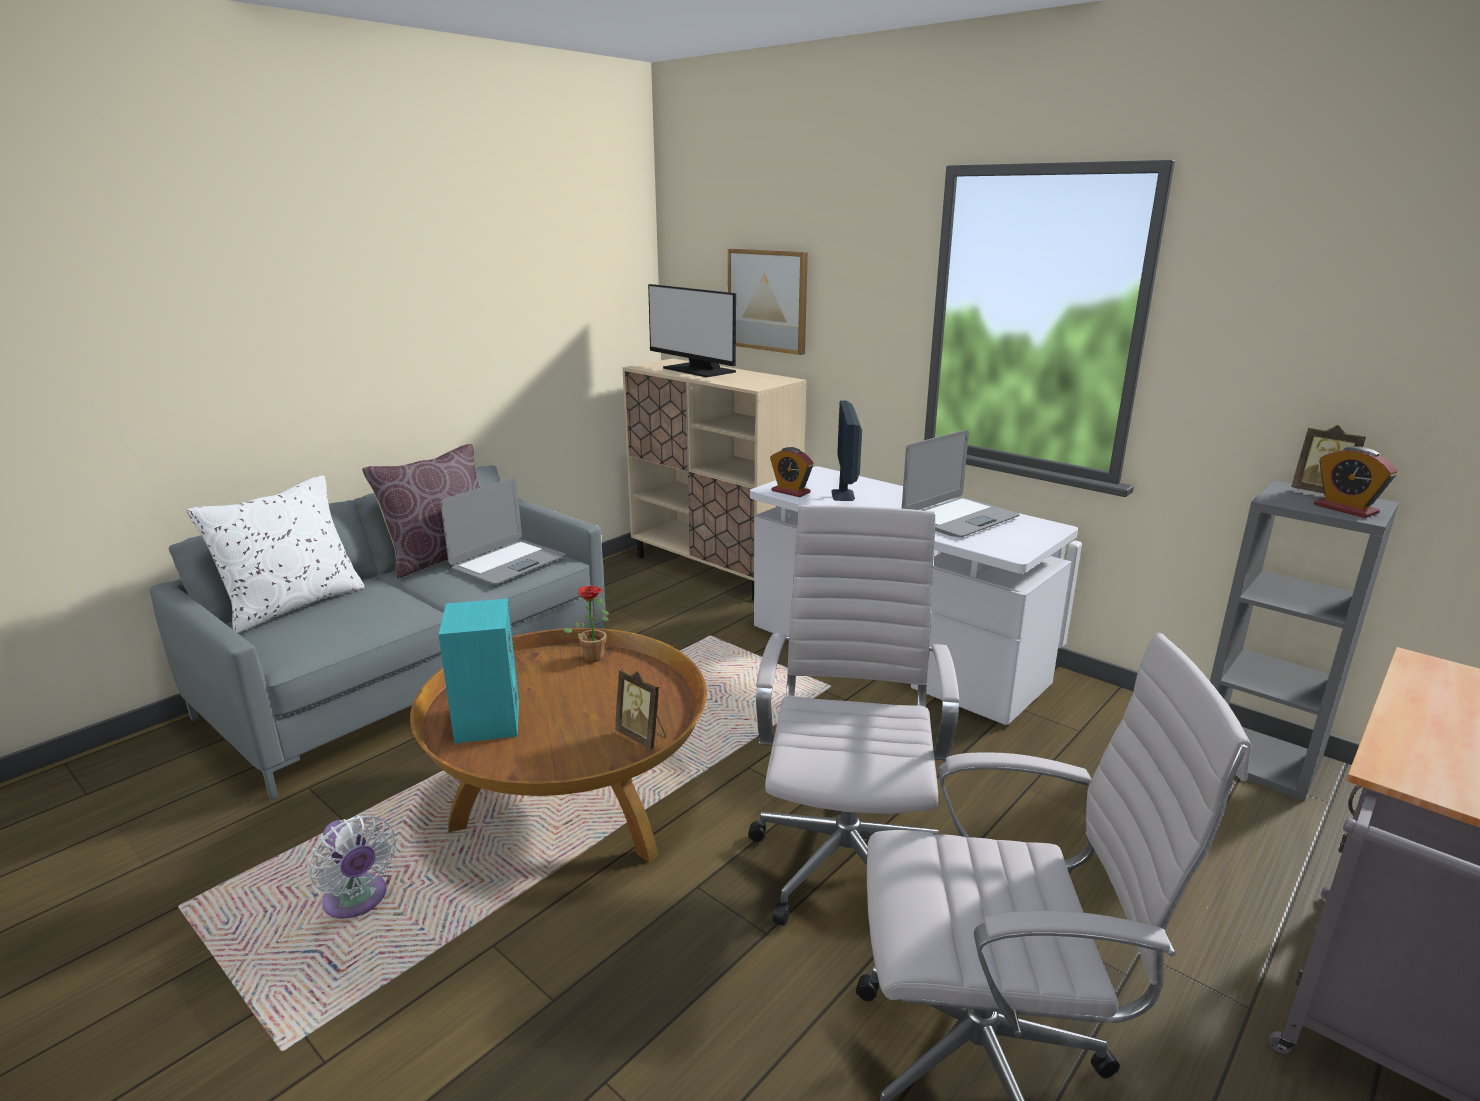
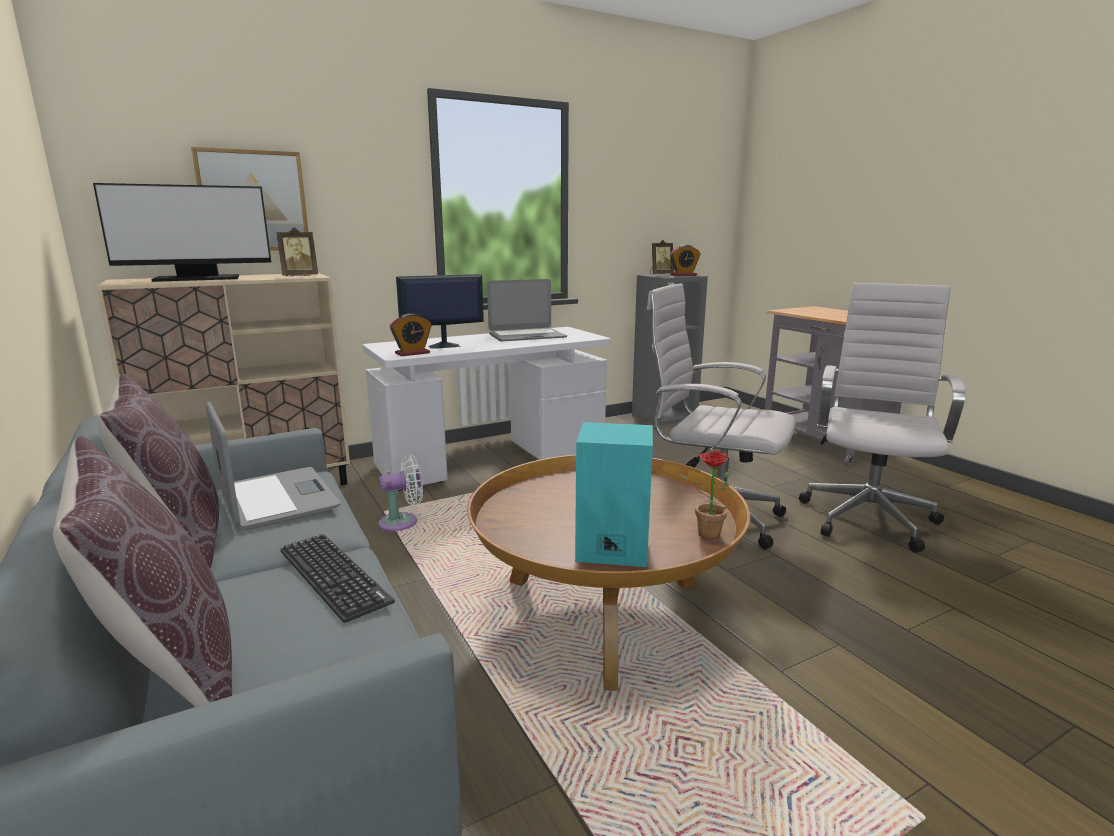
camera: 70 degrees left, 5 degrees down
(292, 604) = (169, 668): white pillow -> brown pillow
(357, 901) = (712, 765): white fan -> white fan (402, 522)
(390, 614) = (333, 576): none -> keyboard
(593, 655) = (518, 495): potted plant -> potted plant (704, 534)
(642, 736) = (670, 490): picture frame -> picture frame (299, 276)
(843, 495) = (443, 346): monitor -> monitor turned 135 degrees clockwise
(959, 518) = (527, 336): laptop -> laptop turned 90 degrees clockwise

